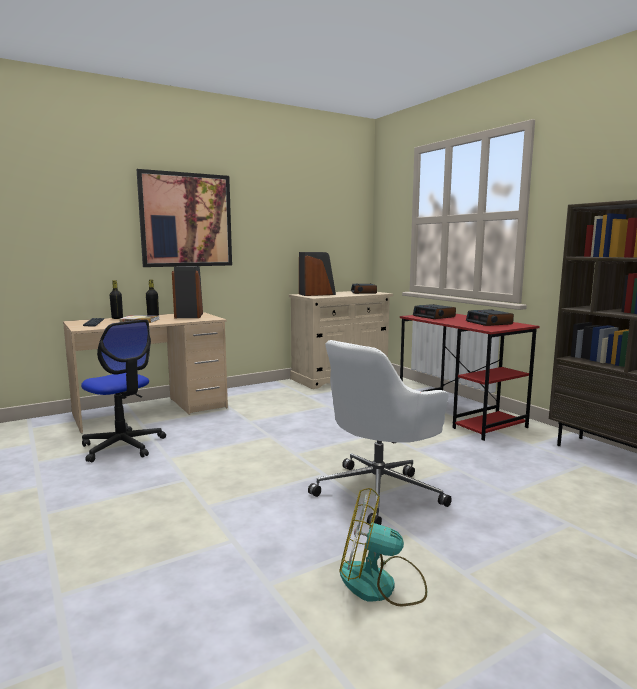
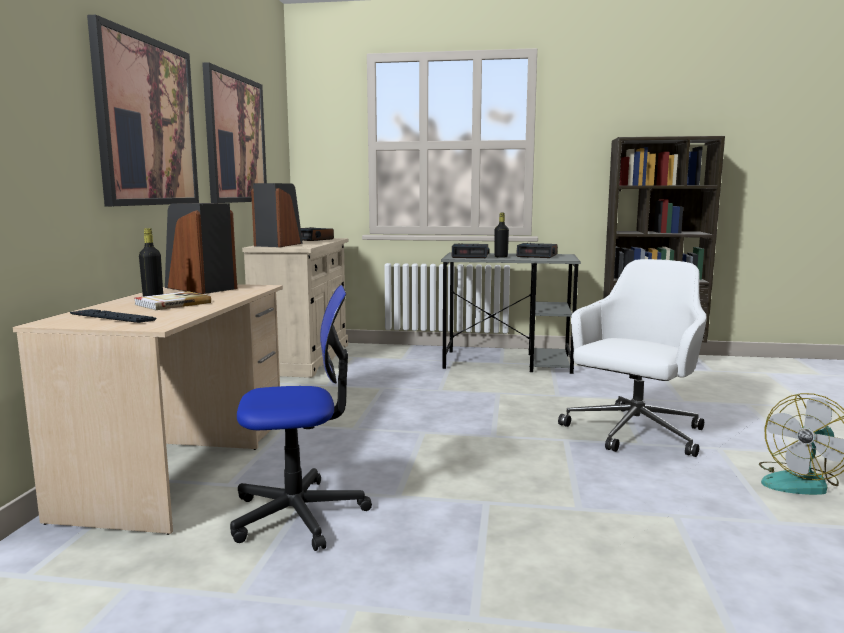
camera: 50 degrees left, 0 degrees up
(117, 318) = (101, 307): black bottle -> black bottle (501, 257)
(288, 223) = (235, 139): none -> picture
(379, 492) = (633, 433): white office chair -> white office chair turned 135 degrees counterclockwise
(460, 416) = (508, 362): red desk -> grey desk

